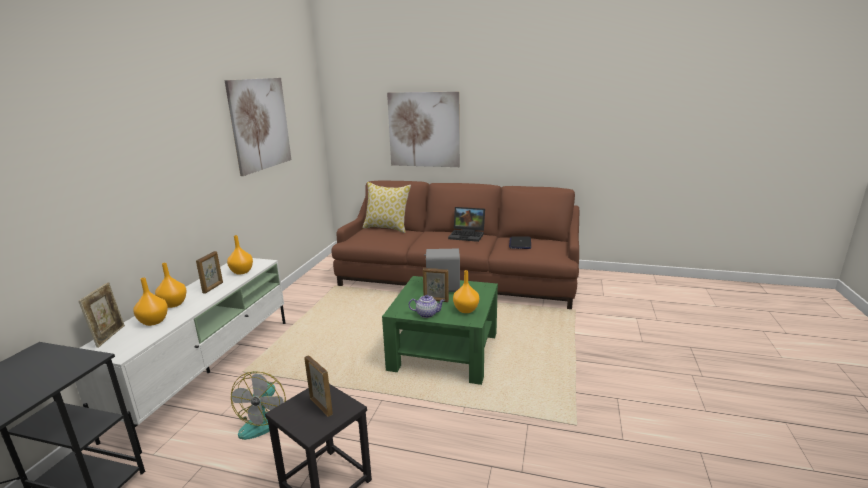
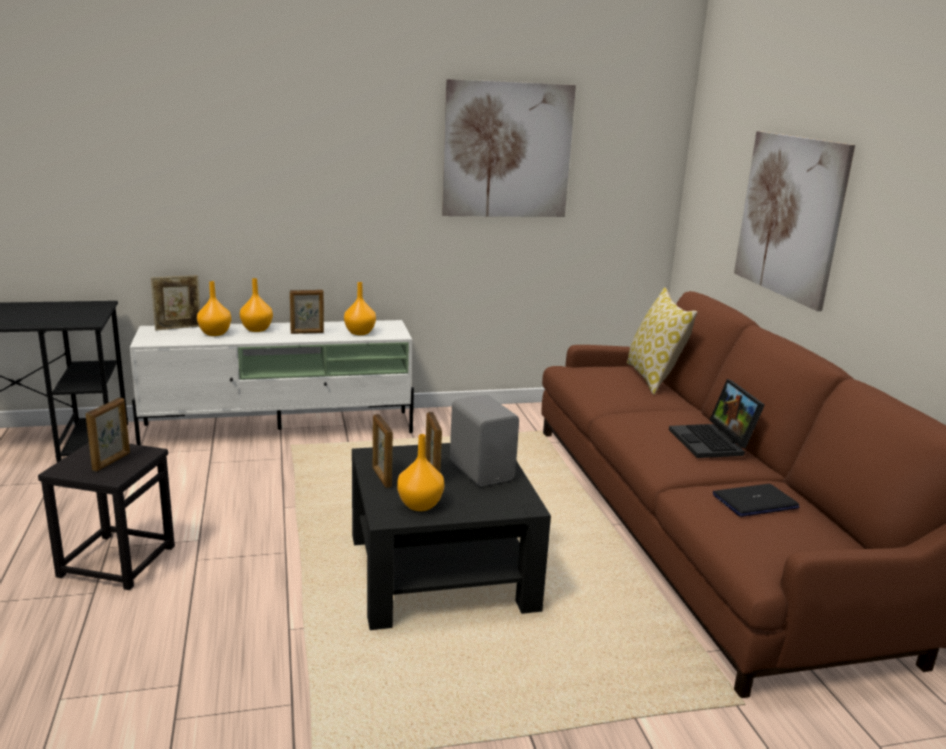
camera: 60 degrees right, 0 degrees up
(264, 420) = (210, 488): fan -> none
(427, 314) = (381, 477): teapot -> picture frame
(444, 351) = (440, 572): green coffee table -> black coffee table

